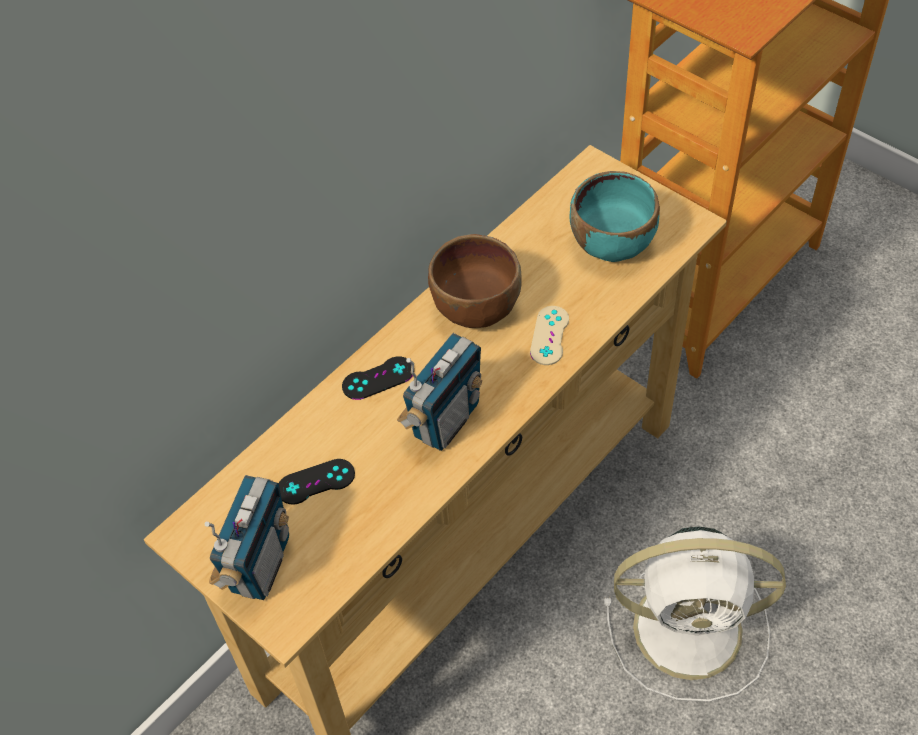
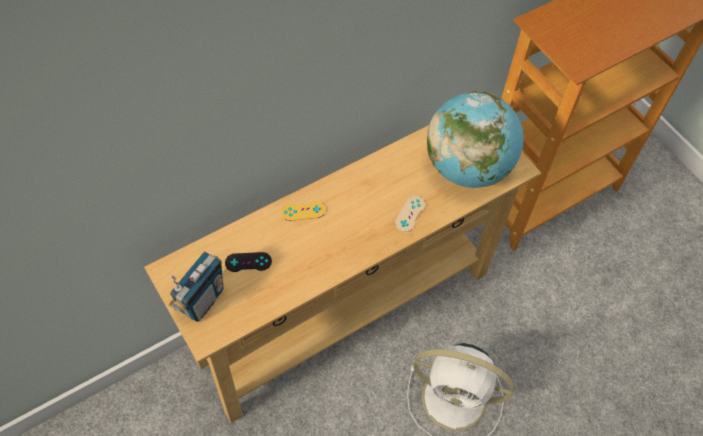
camera: 10 degrees right, 5 degrees up
(378, 378) = (303, 211): black game controller -> yellow game controller
(445, 420) = (332, 247): radio -> none
(476, 308) = (373, 184): brown bowl -> none
(613, 243) = (467, 167): turquoise bowl -> globe

